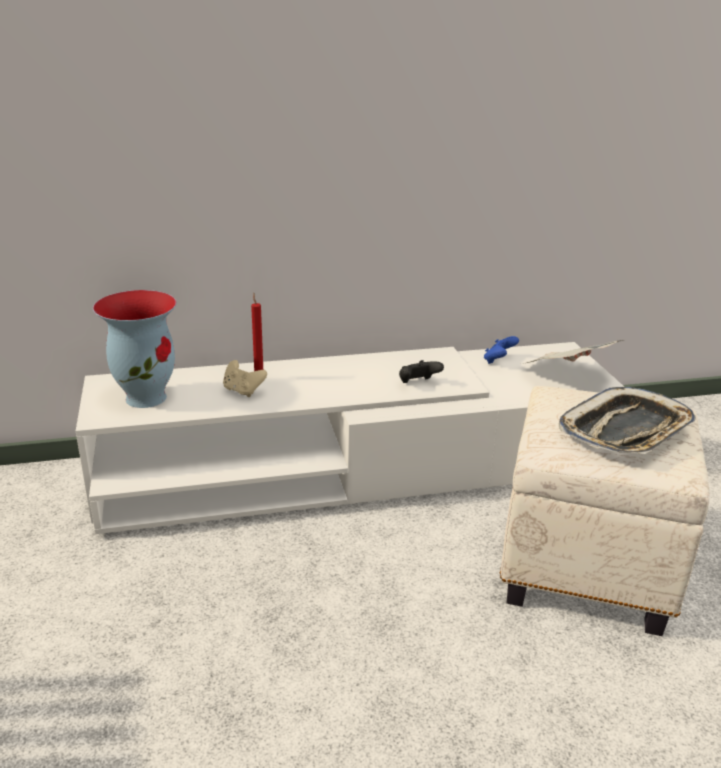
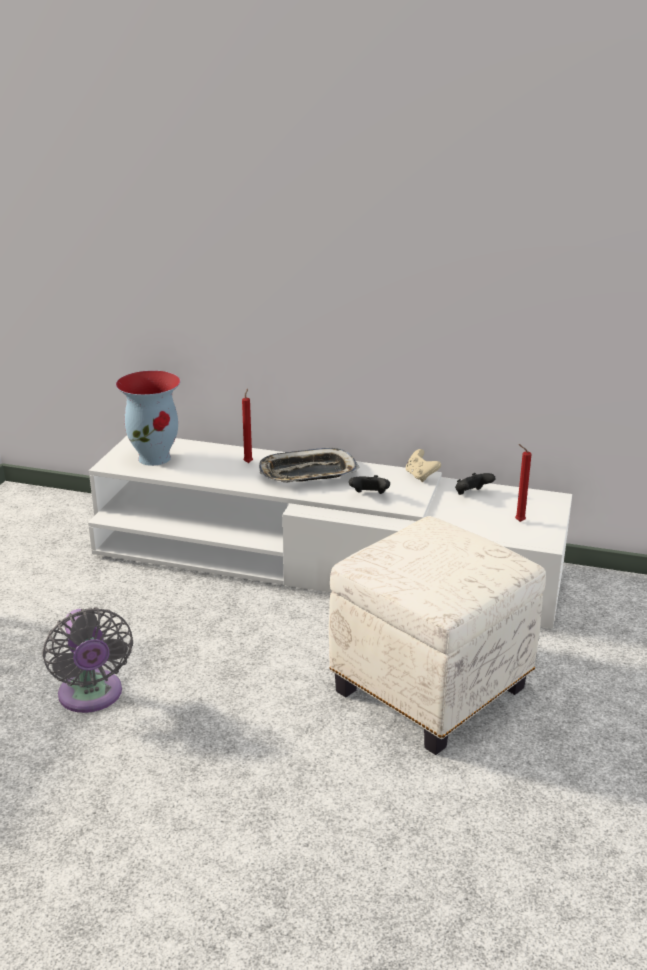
camera: 30 degrees right, 0 degrees up
(243, 391) = (227, 469): beige game controller -> beige game controller (421, 476)
(251, 722) = (91, 697): none -> grey fan
(498, 361) = (472, 494): blue game controller -> black game controller
(565, 376) = (518, 521): newspaper -> red candle
(626, 431) = (443, 565): tray -> tray (307, 474)

